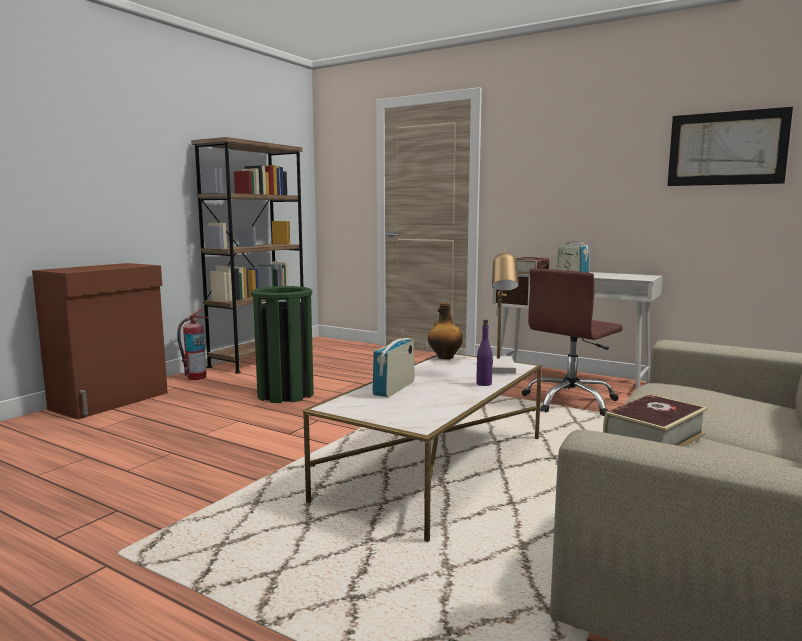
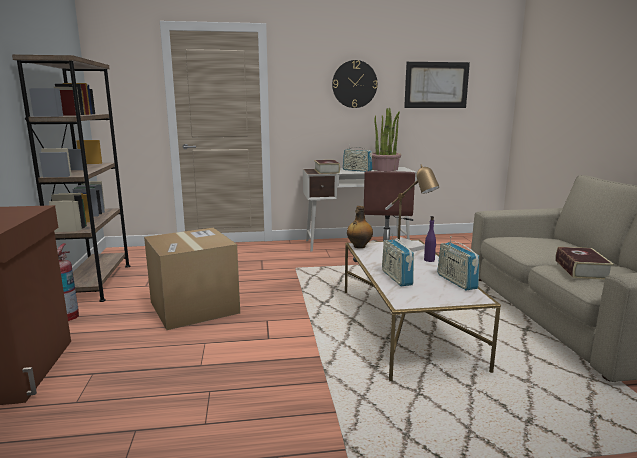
camera: 40 degrees left, 5 degrees up
(285, 394) = (194, 307): green trash can -> cardboard box
(447, 407) = (456, 281): none -> radio
(590, 154) = (354, 84): none -> wall clock
(617, 275) = (384, 169): none -> potted plant

